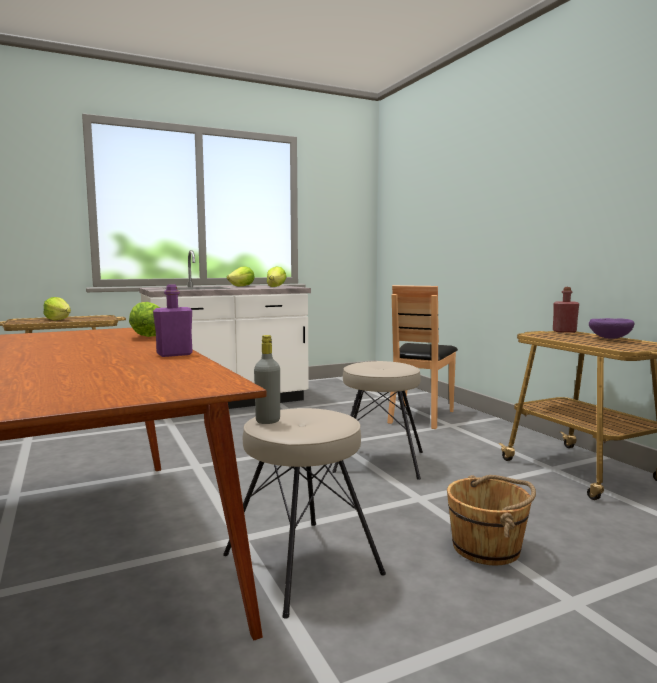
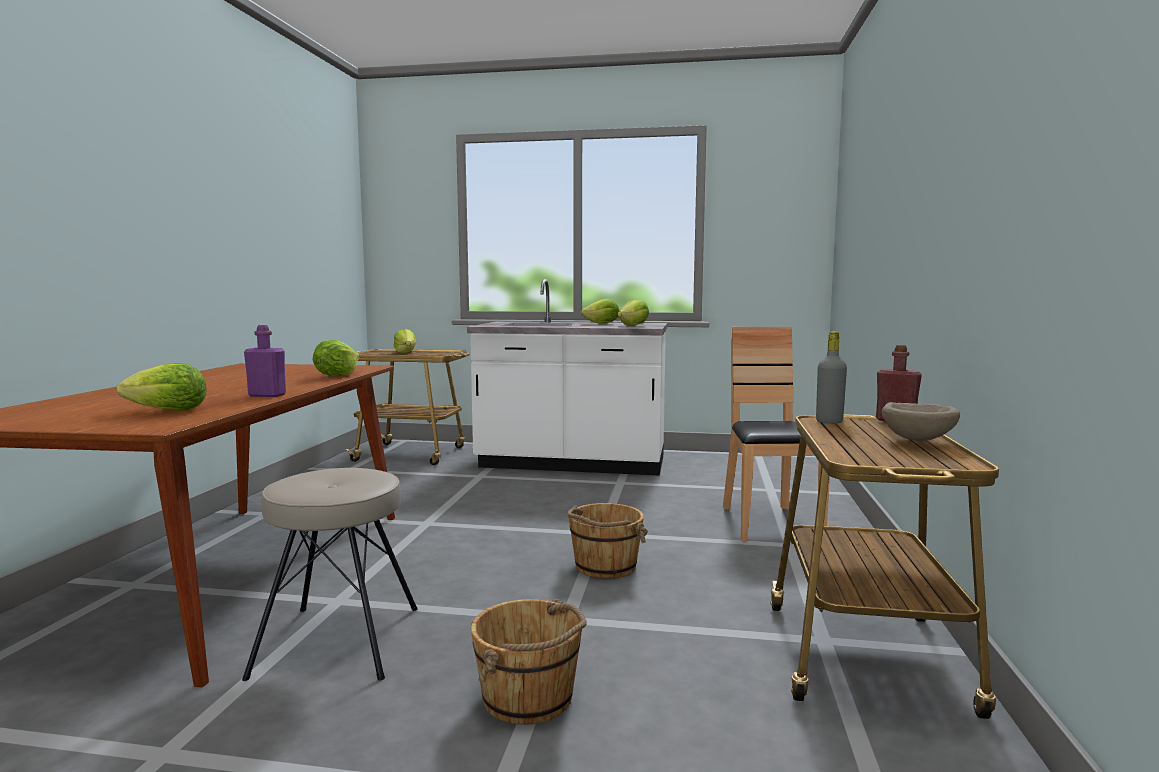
camera: 35 degrees right, 0 degrees up
(154, 375) = (169, 411): none -> lettuce
(268, 421) = (304, 475): grey bottle -> grey bottle (829, 421)
(379, 462) = (604, 566): beige stool -> brown bucket
(420, 416) = (768, 524): brown chair -> brown chair turned 120 degrees clockwise
(610, 338) = (919, 440): purple bowl -> beige bowl

